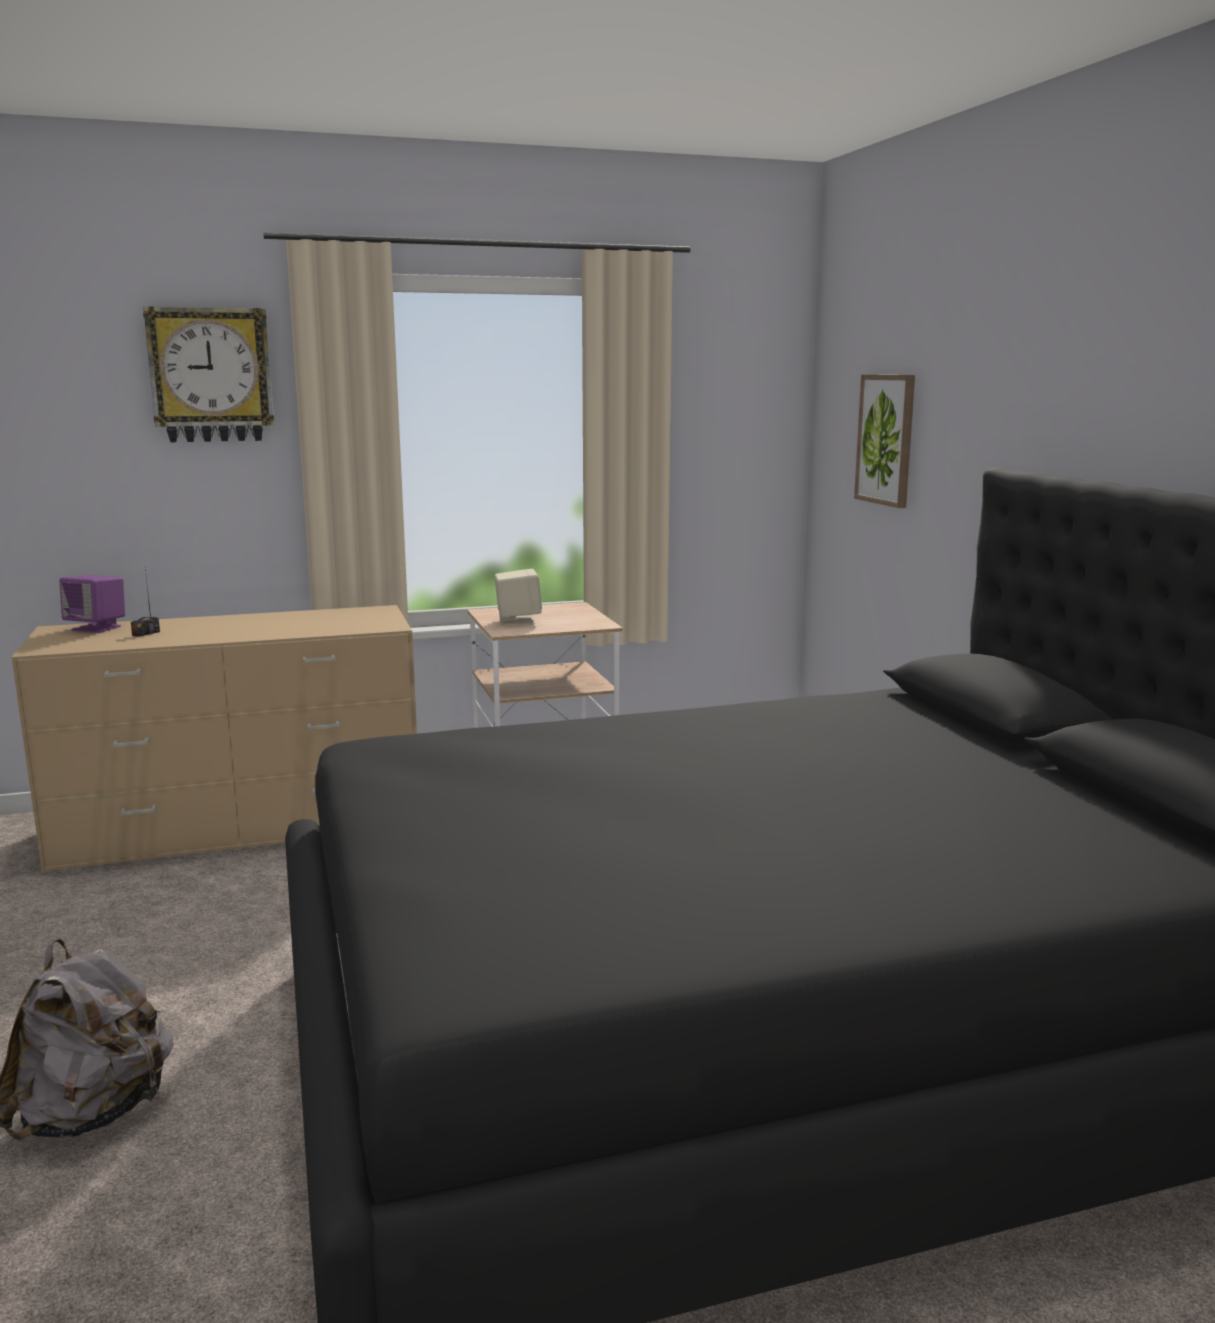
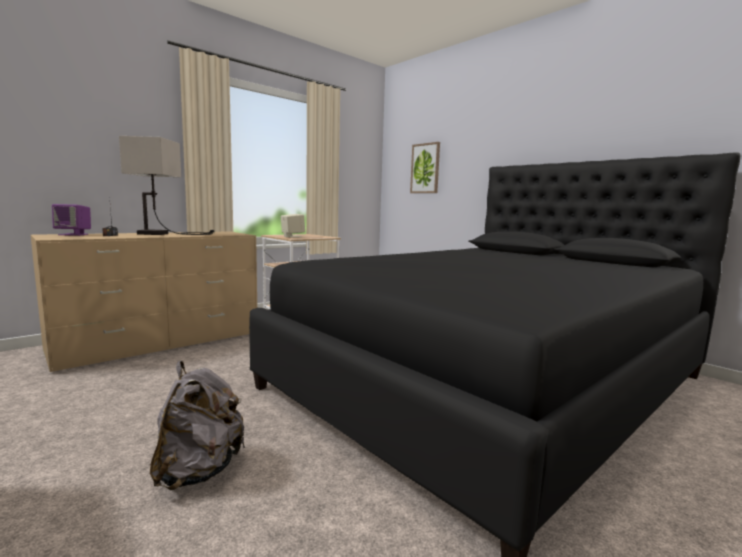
camera: 25 degrees left, 5 degrees down
(211, 375) = (134, 109): wall clock -> none
(260, 624) = (172, 234): none -> table lamp

